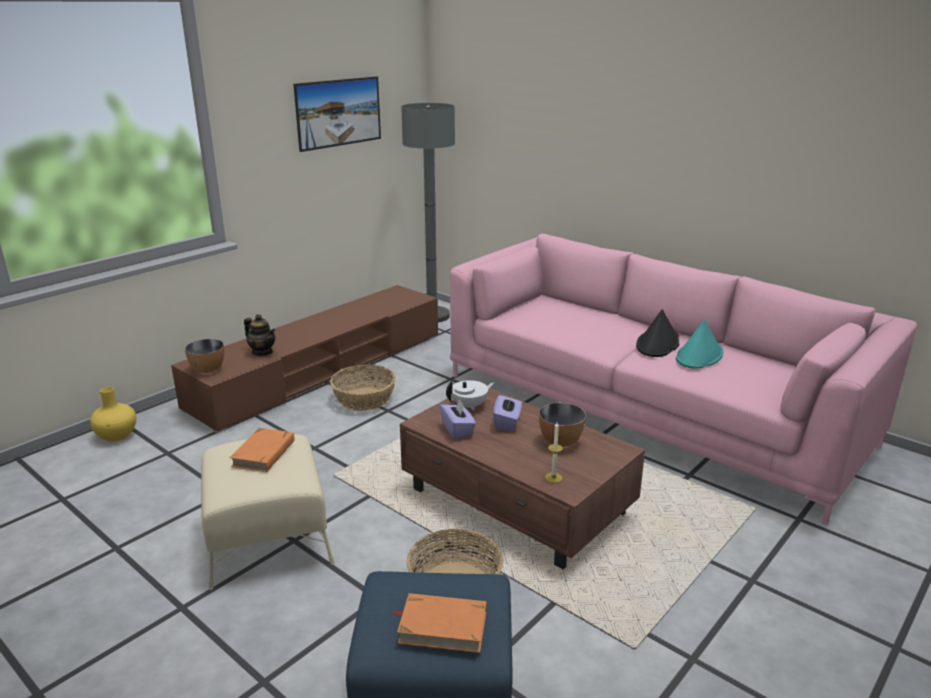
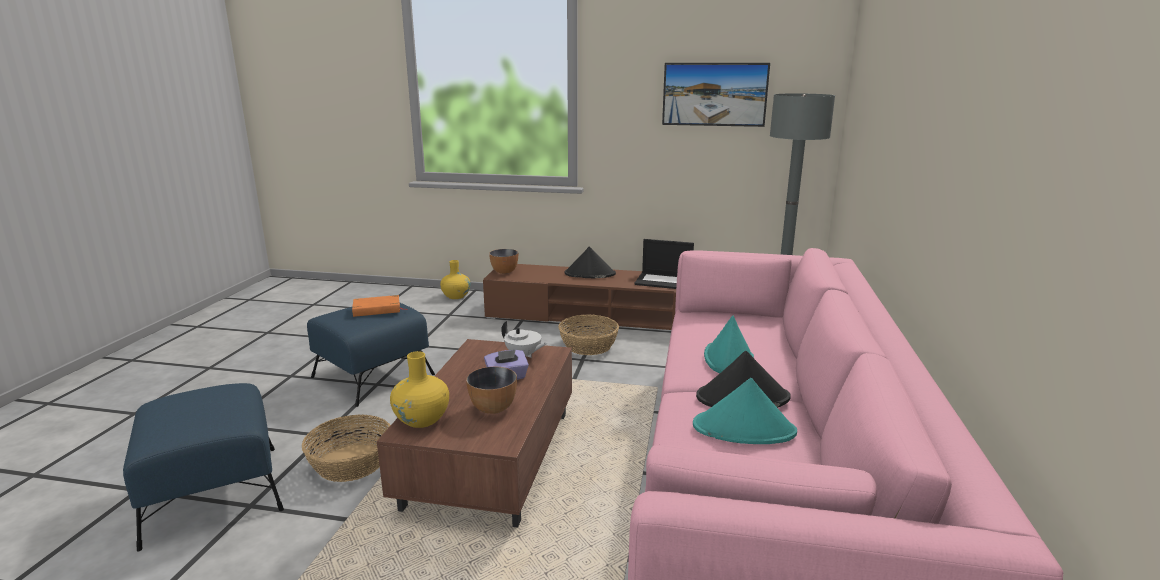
camera: 60 degrees right, 5 degrees down
(262, 352) = (549, 276): teapot -> none
(269, 538) = (374, 375): beige ottoman -> blue ottoman
(289, 334) = (589, 274): none -> black hat
(360, 312) = (664, 281): none -> laptop
(442, 626) = (173, 418): orange book -> none
(457, 430) = (475, 361): purple tissue box -> none
(553, 477) = (422, 419): candle -> yellow vase
(597, 329) = (728, 358): none -> turquoise hat

